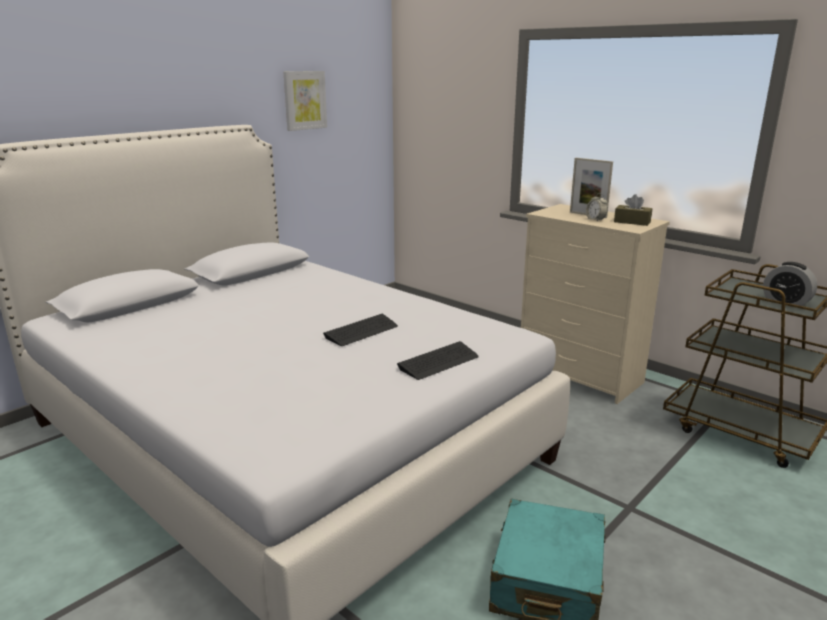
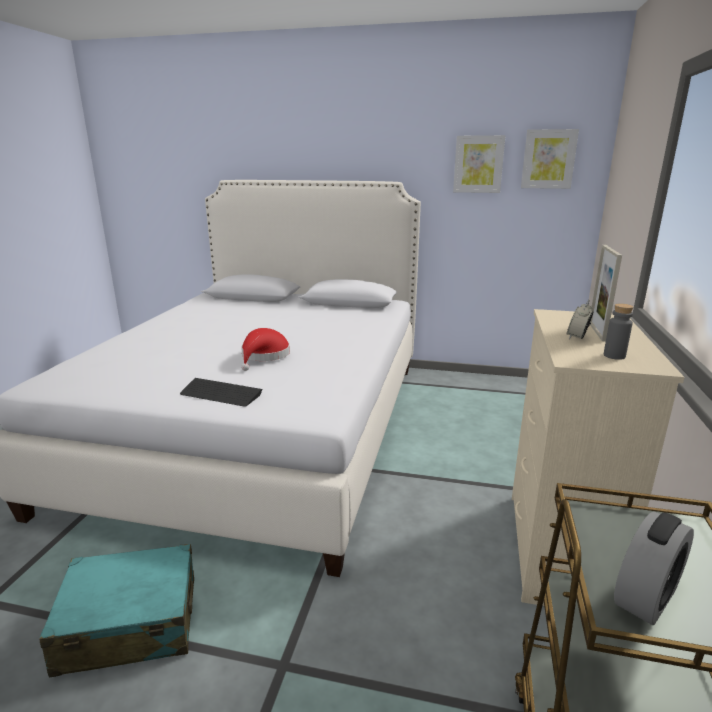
camera: 60 degrees right, 0 degrees up
(355, 92) = (548, 159): none -> picture
(361, 331) = (264, 356): keyboard -> red hat
(632, 222) = (614, 356): brown tissue box -> grey bottle
(786, 302) = (646, 597): alarm clock -> alarm clock turned 150 degrees counterclockwise

